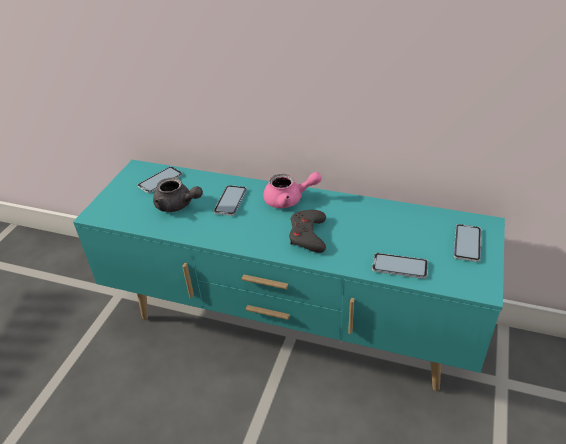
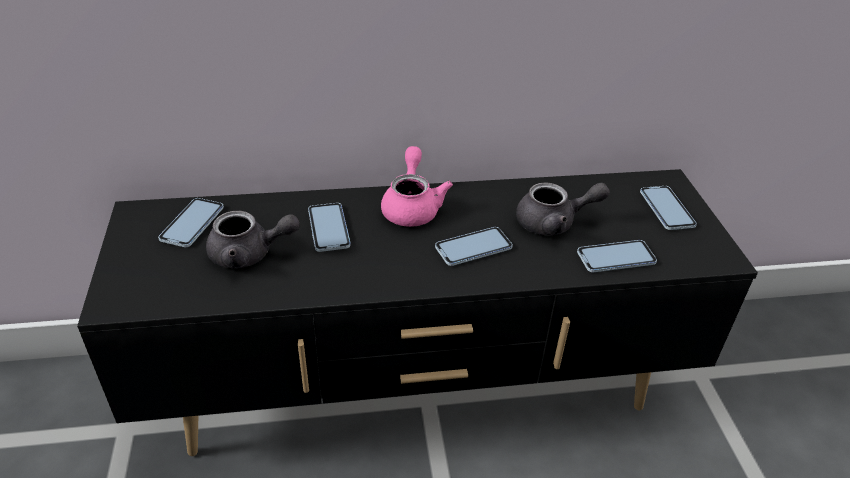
camera: 30 degrees left, 0 degrees up
(289, 200) = (412, 206): pink teapot -> pink teapot turned 60 degrees counterclockwise
(290, 327) = (420, 392): turquoise tv stand -> black tv stand
(308, 235) = (473, 248): grey game controller -> phone
(374, 232) = (554, 222): none -> grey teapot

